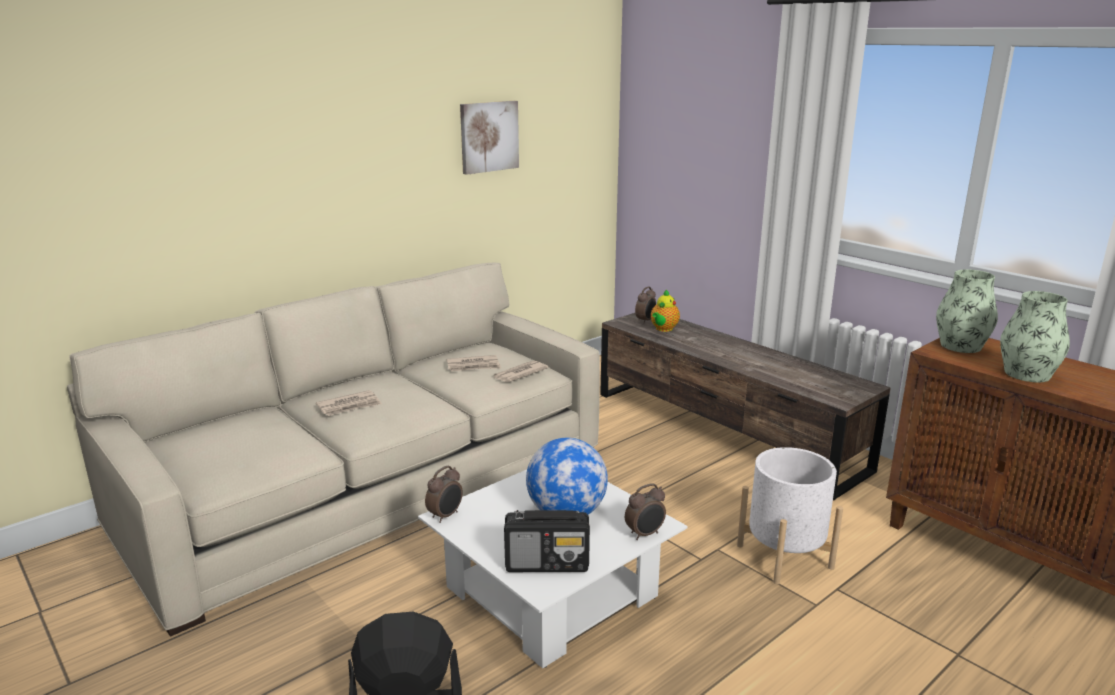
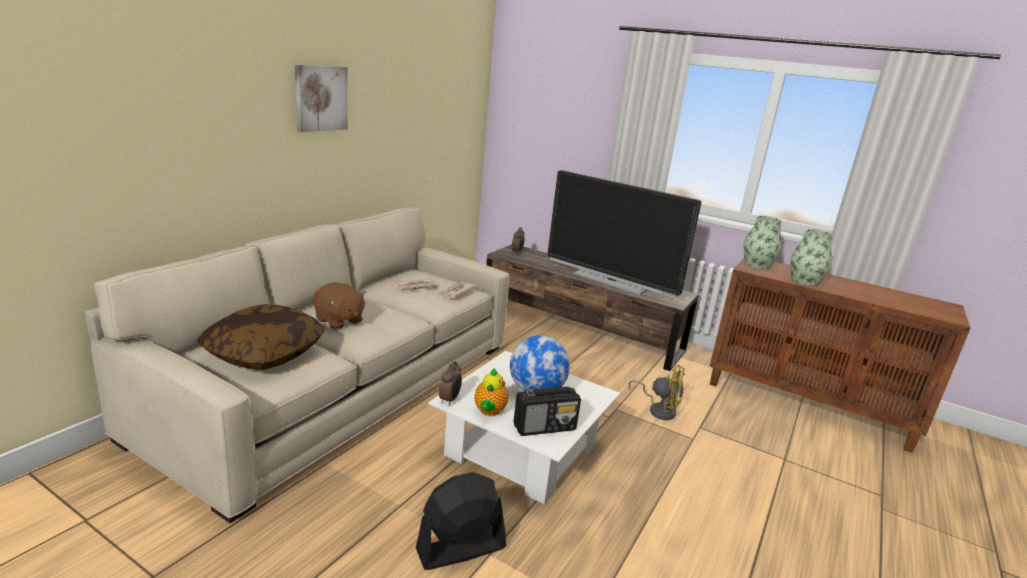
camera: 20 degrees left, 0 degrees up
(242, 441) = (264, 353): none -> pillow
(349, 406) = (339, 321): newspaper -> brown plush toy
(488, 136) = (409, 109): picture -> picture (320, 98)
(645, 534) = (597, 400): alarm clock -> none
(663, 329) = (533, 258): teapot -> teapot (489, 412)
(758, 364) = (610, 281): none -> television
(784, 556) = (659, 410): white planter -> yellow fan

